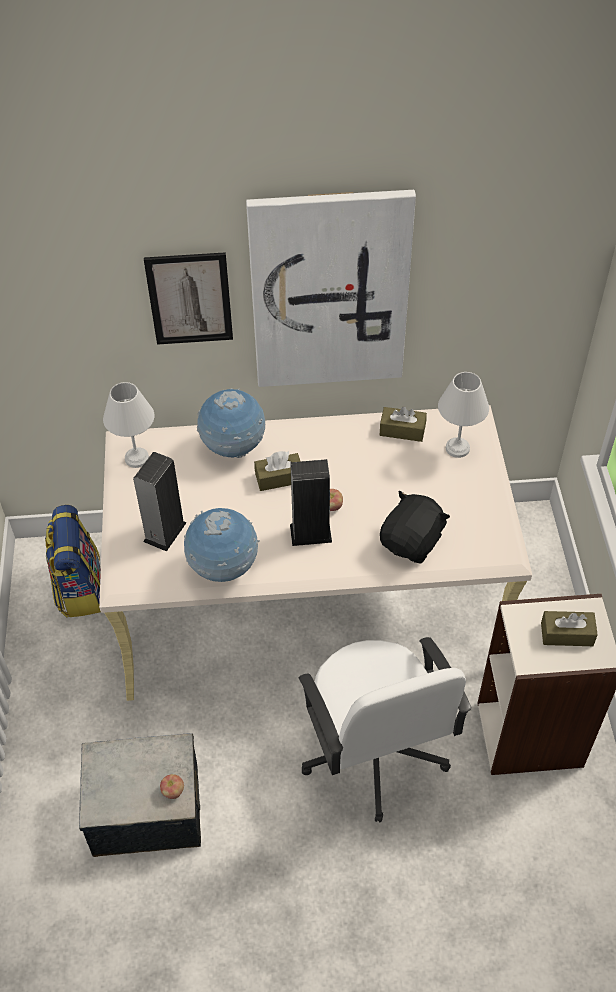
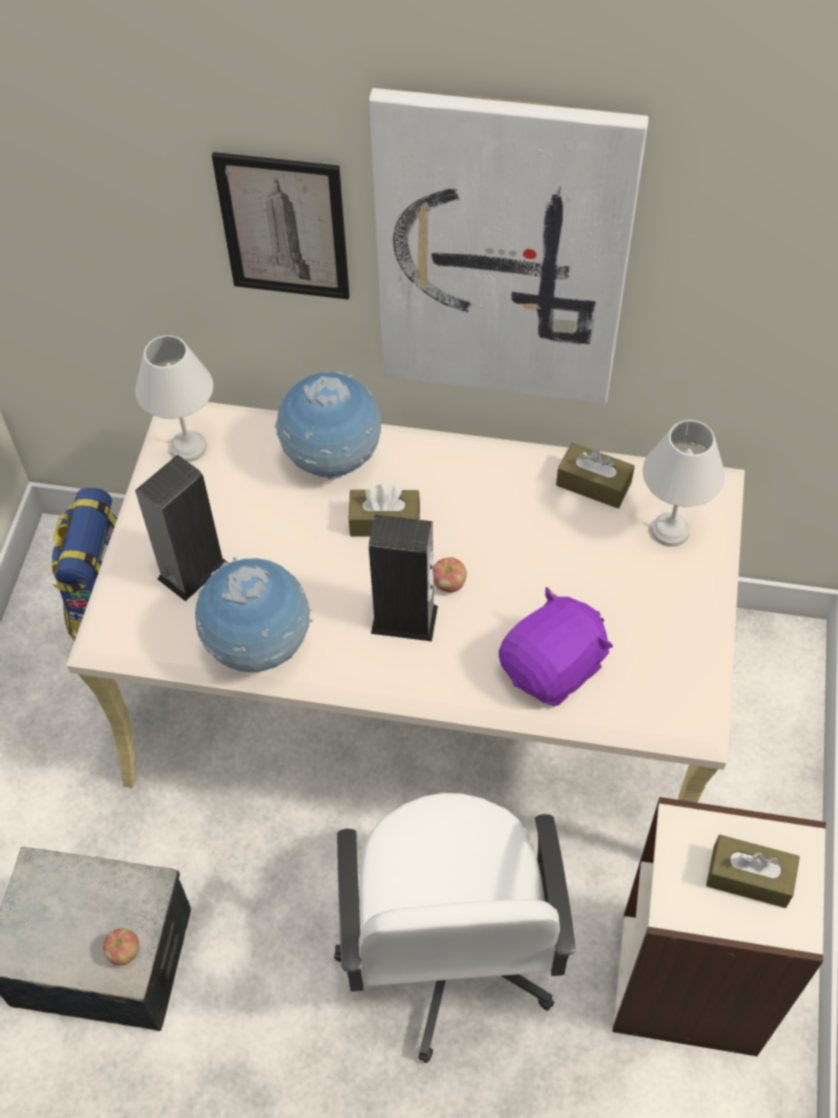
camera: 15 degrees right, 5 degrees up
(412, 542) = (553, 668): black plush toy -> purple plush toy

